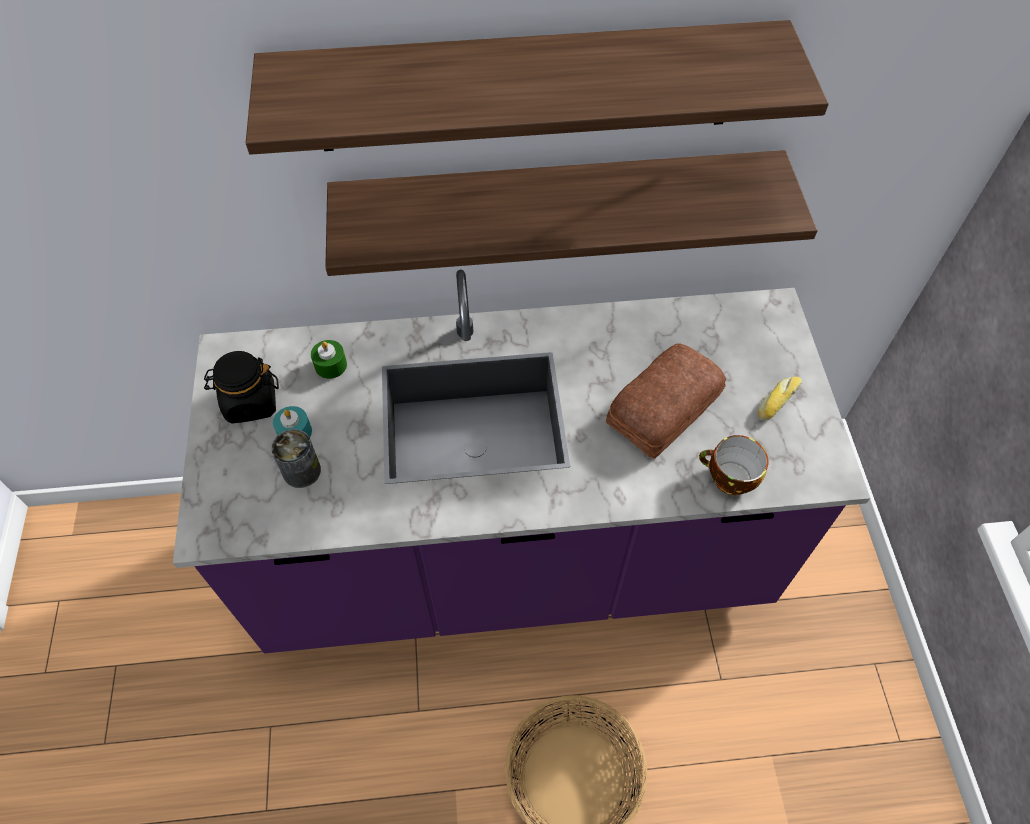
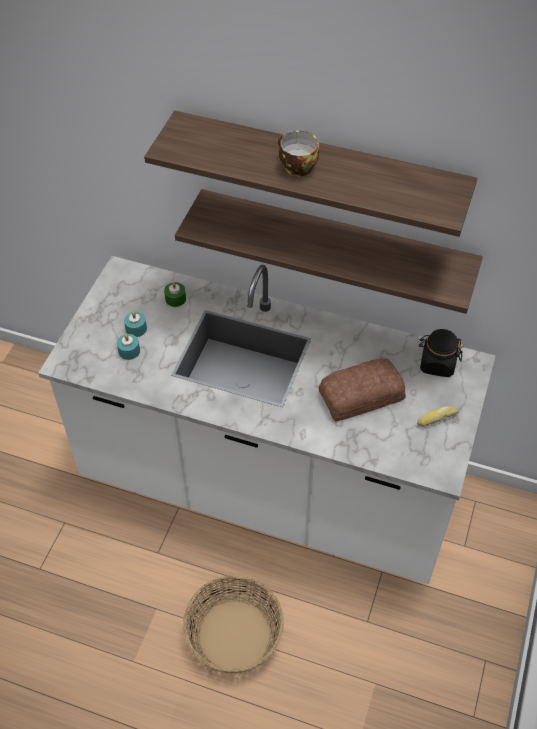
camera: 25 degrees right, 5 degrees down
(250, 402) = (120, 303): black jar -> black jar (437, 364)
(302, 471) = (129, 351): can -> turquoise candle
(515, 557) = (268, 485): purple counter -> white counter
(728, 479) = (375, 451): cup -> cup (295, 167)

